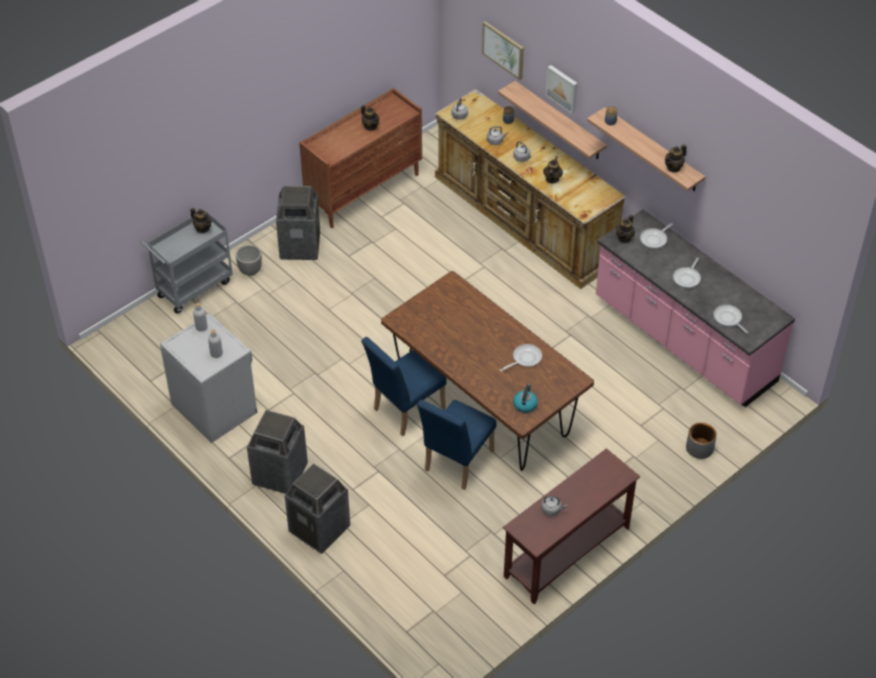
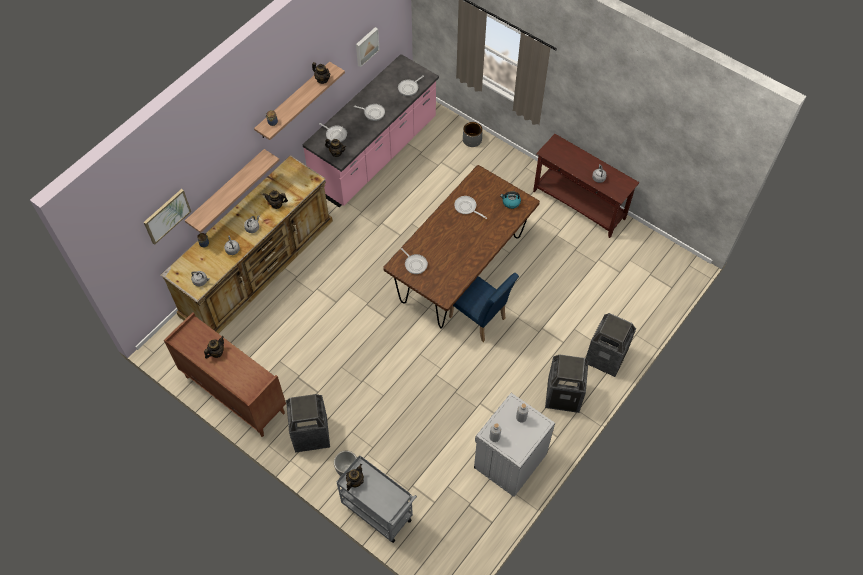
camera: 100 degrees left, 10 degrees up
(450, 299) = (415, 264): none -> frying pan
(455, 464) = (522, 279): blue chair -> none
(563, 88) = (221, 165): picture -> picture (366, 46)

